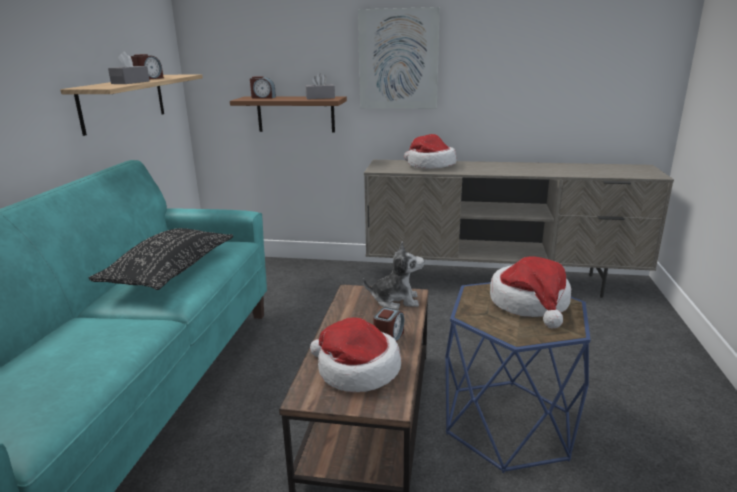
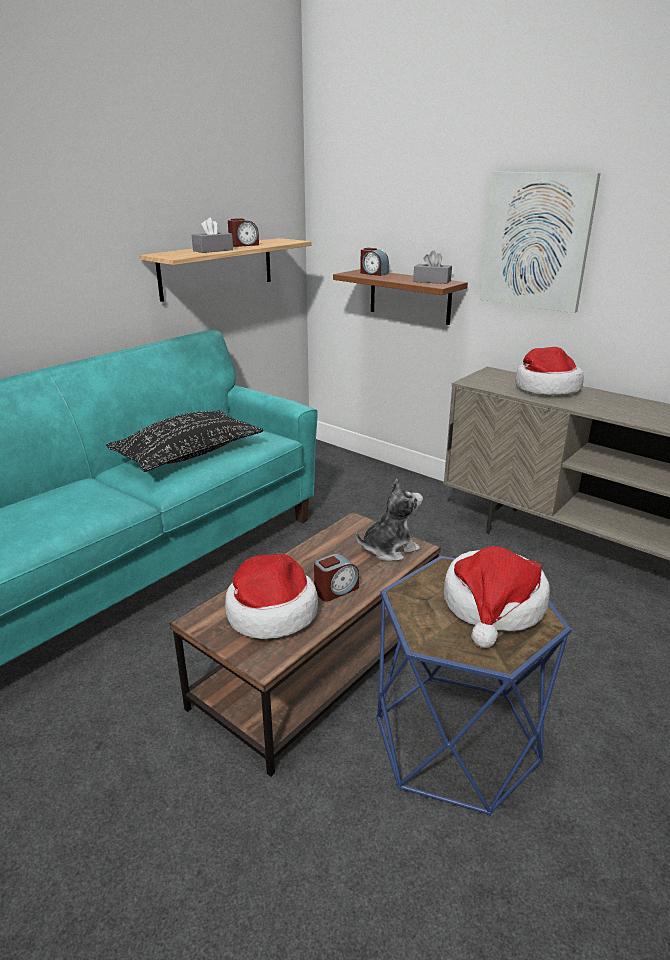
camera: 30 degrees right, 5 degrees up
(395, 300) = (389, 549): plush toy -> plush toy turned 60 degrees counterclockwise

